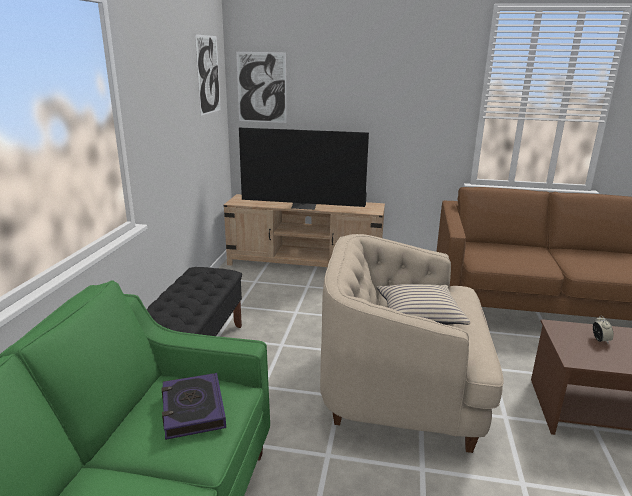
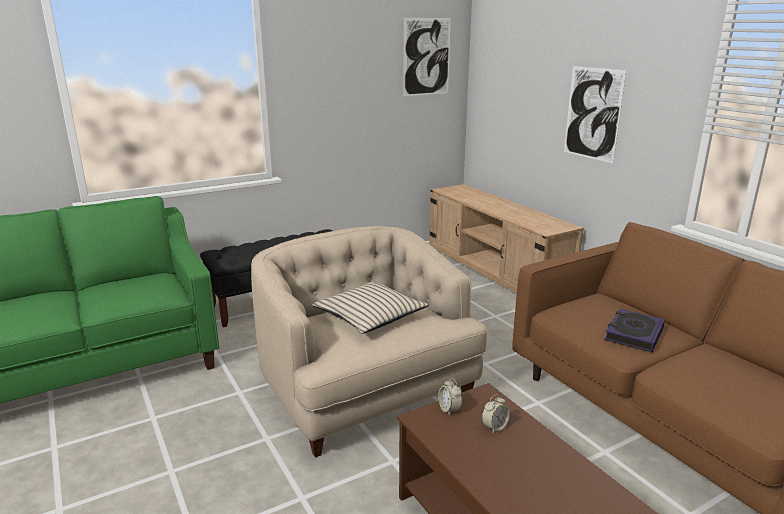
camera: 50 degrees right, 0 degrees up
(193, 410) = (134, 290): book -> book (633, 334)
(261, 87) = (492, 72): picture -> picture (593, 113)
(304, 206) = (491, 208): television -> none
(568, 345) = (449, 409): none -> alarm clock

